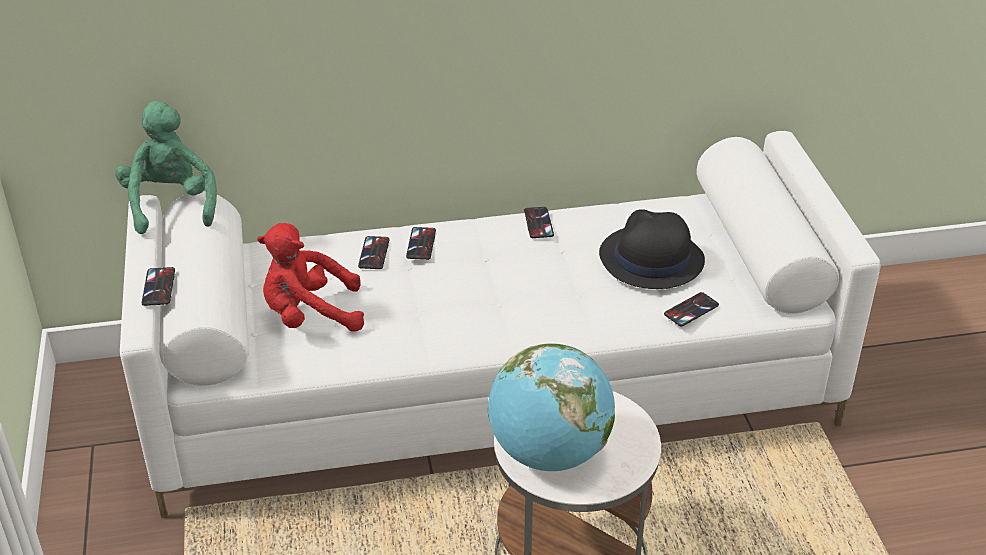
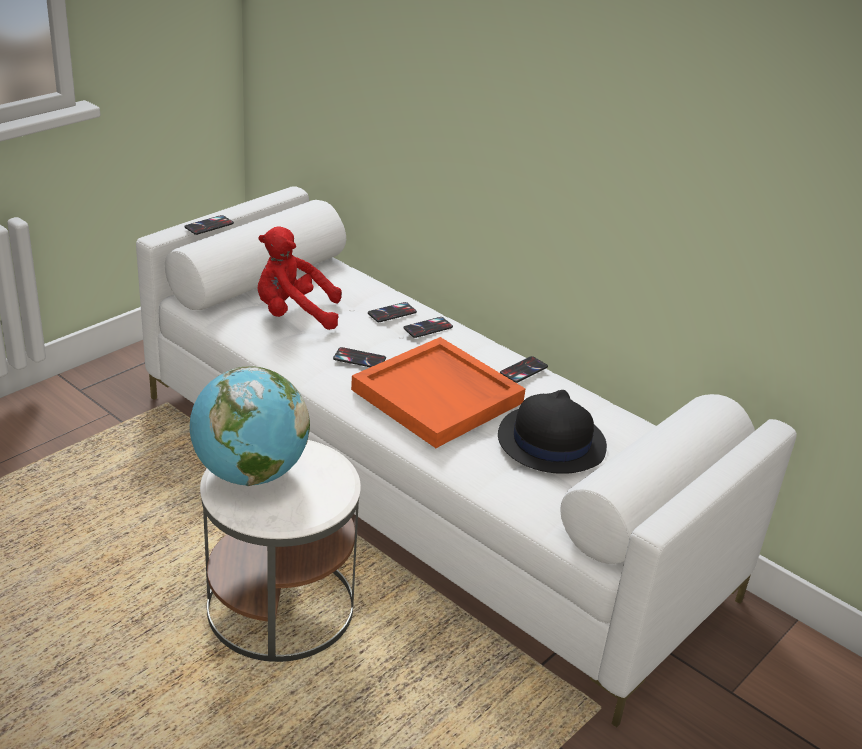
camera: 50 degrees right, 5 degrees down
(171, 205) = (300, 199): green plush toy -> none
(310, 315) = (294, 314): red plush toy -> red plush toy turned 45 degrees counterclockwise
(534, 287) = (439, 396): none -> orange tray
(691, 310) = (509, 487): phone -> phone (359, 358)

